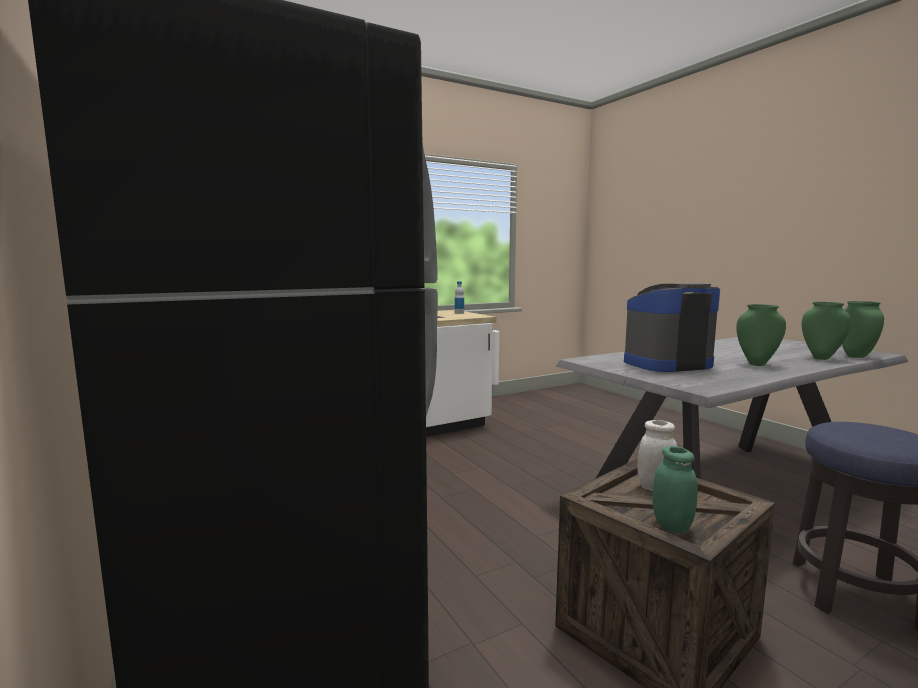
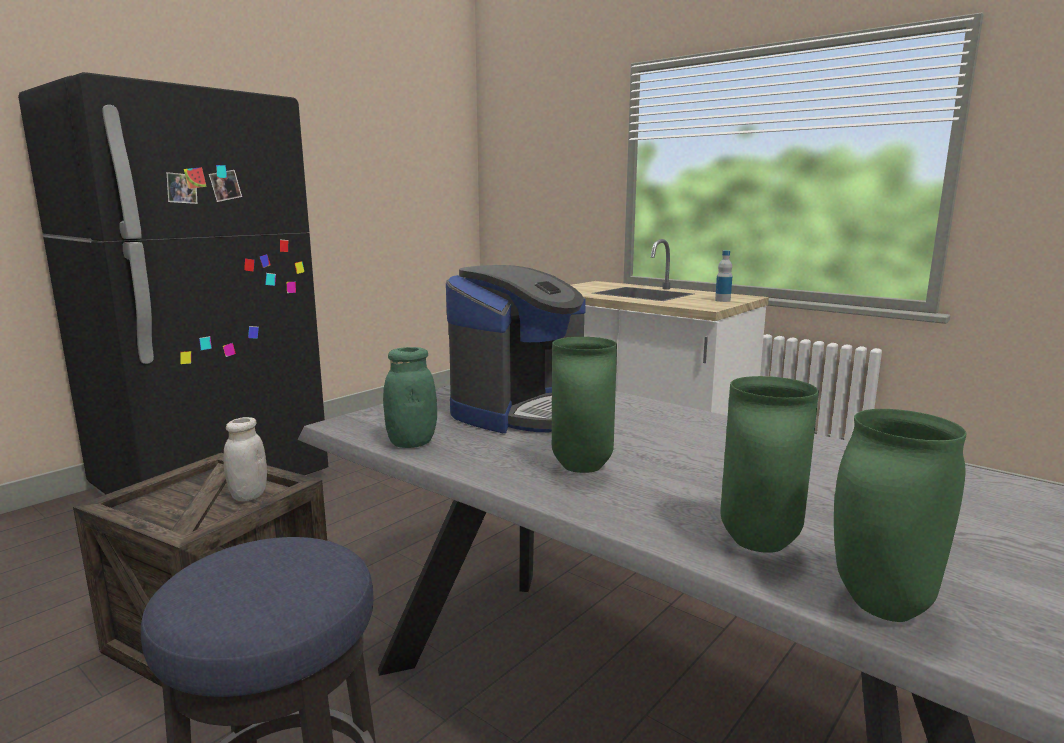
camera: 70 degrees right, 5 degrees up
(666, 364) = (523, 411): coffee machine -> coffee machine turned 75 degrees clockwise
(672, 525) = (157, 501): green jar -> green jar (412, 442)

